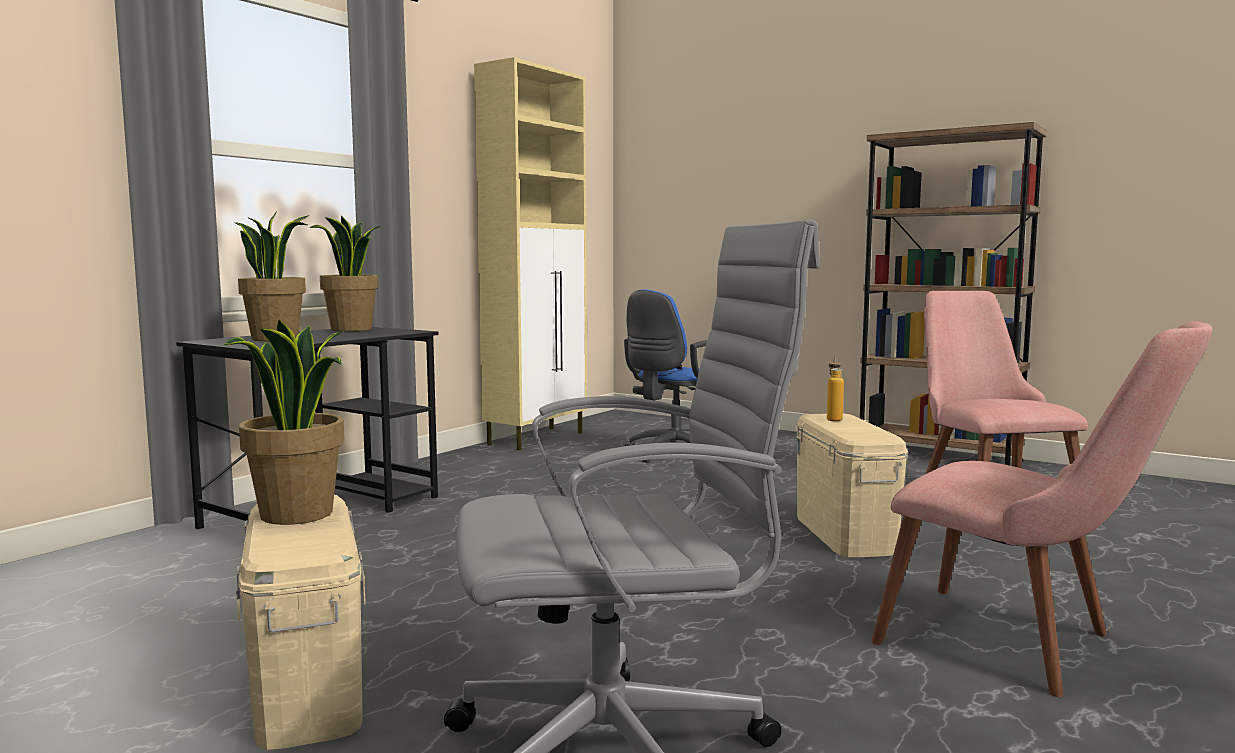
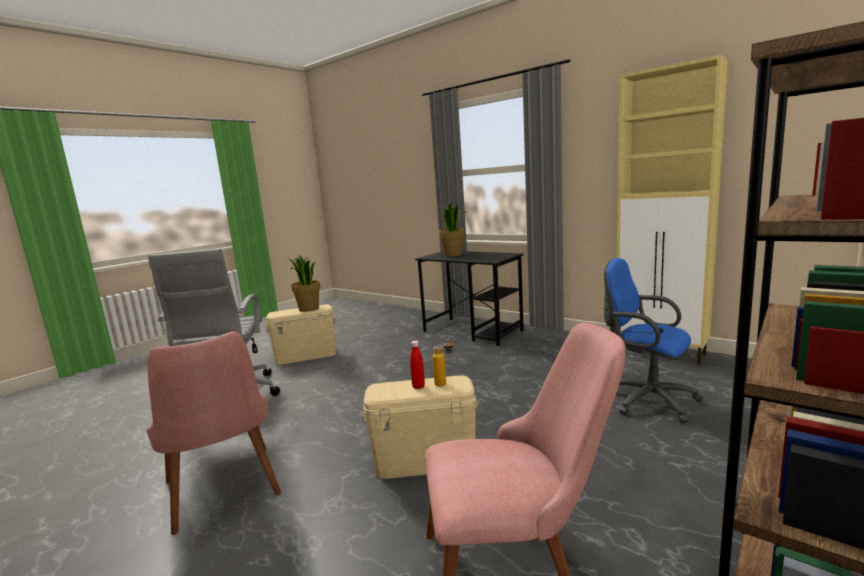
camera: 95 degrees right, 5 degrees up
(351, 329) = (498, 255): potted plant -> none
(847, 425) = (418, 386): none -> red bottle
(1024, 646) = (226, 495): pink chair -> pink chair turned 75 degrees counterclockwise

